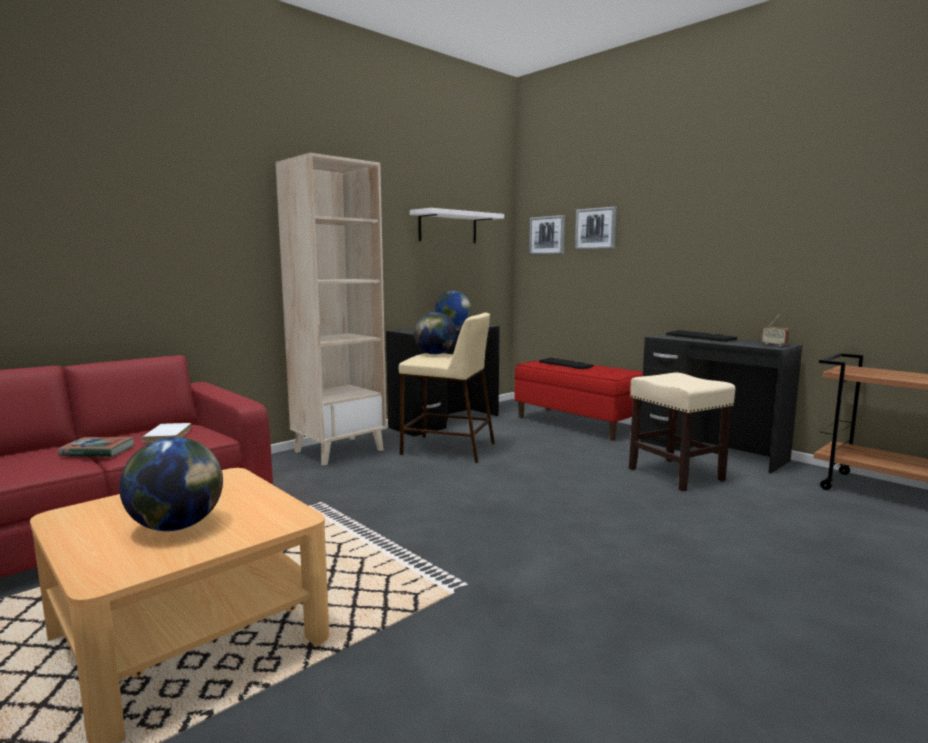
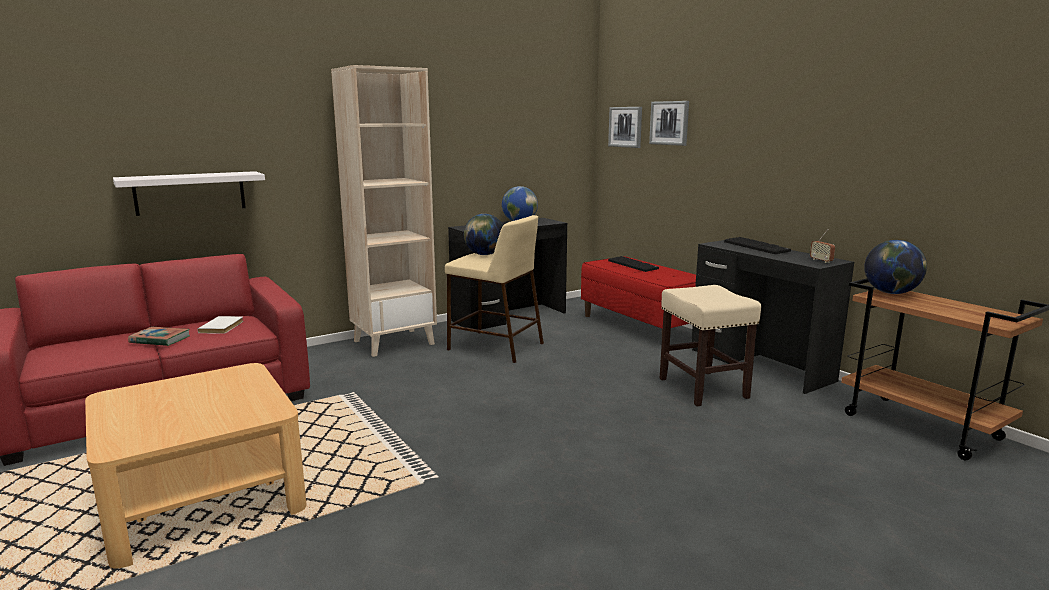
camera: 10 degrees right, 5 degrees up
(177, 526) = (185, 412): globe -> globe (891, 293)
(448, 227) = (517, 121): white shelf -> white shelf (190, 193)

